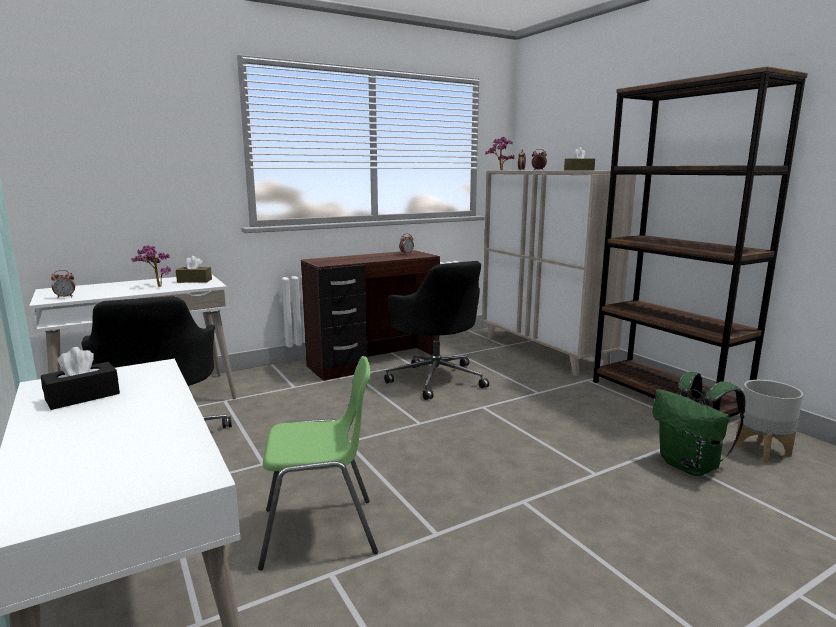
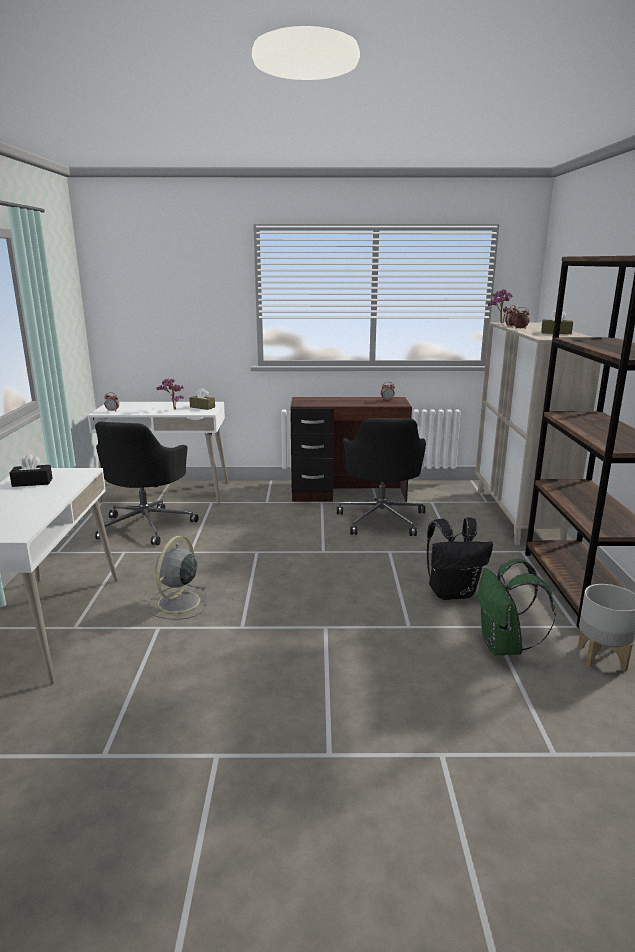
camera: 30 degrees right, 5 degrees up
(320, 532) = (178, 603): green chair -> grey fan
(586, 430) = (452, 592): none -> black backpack

